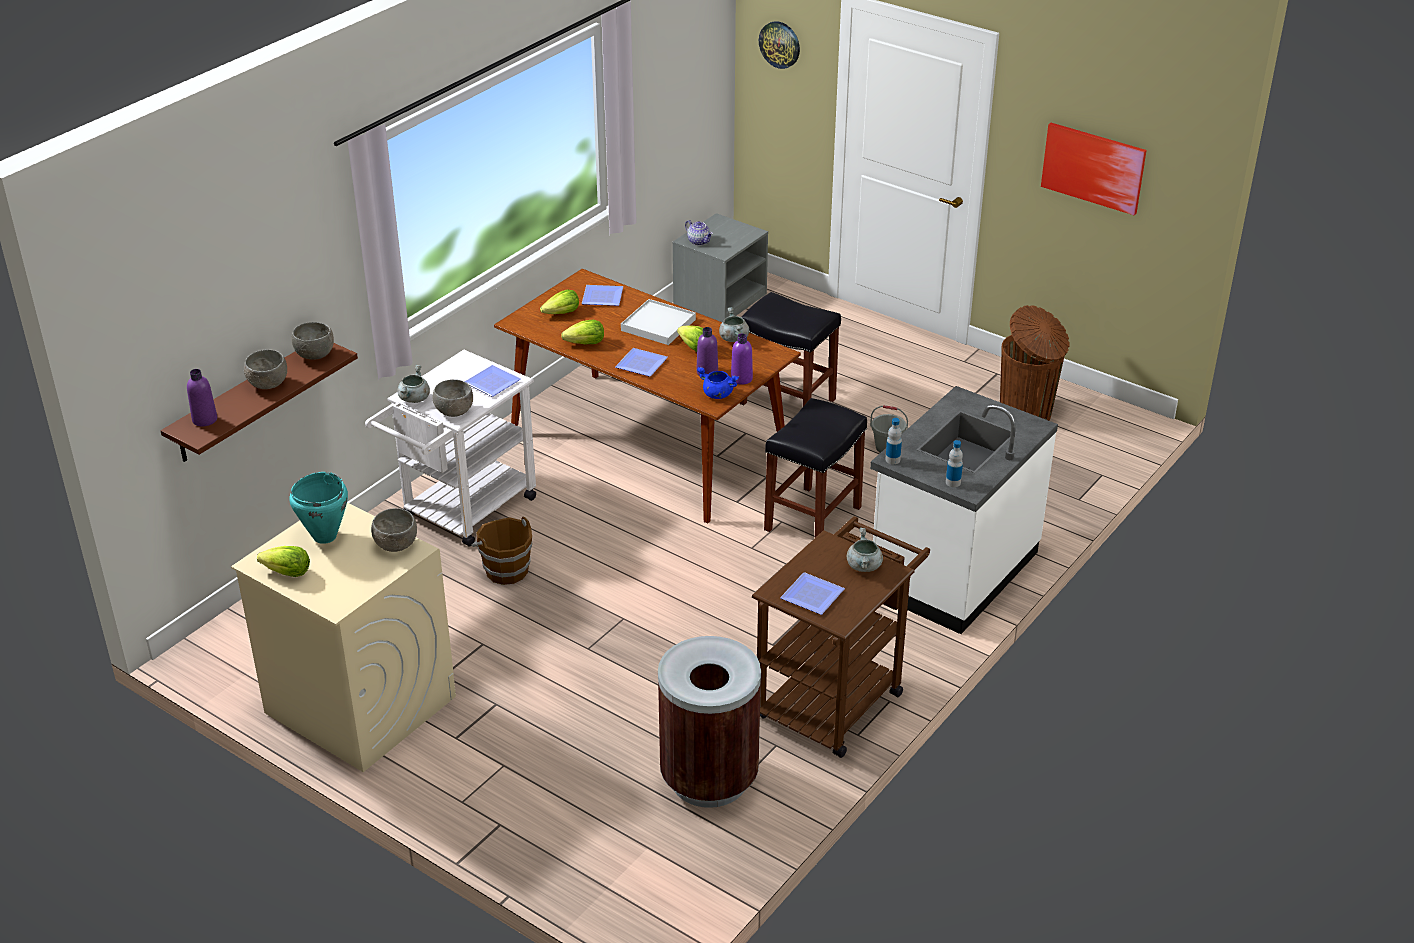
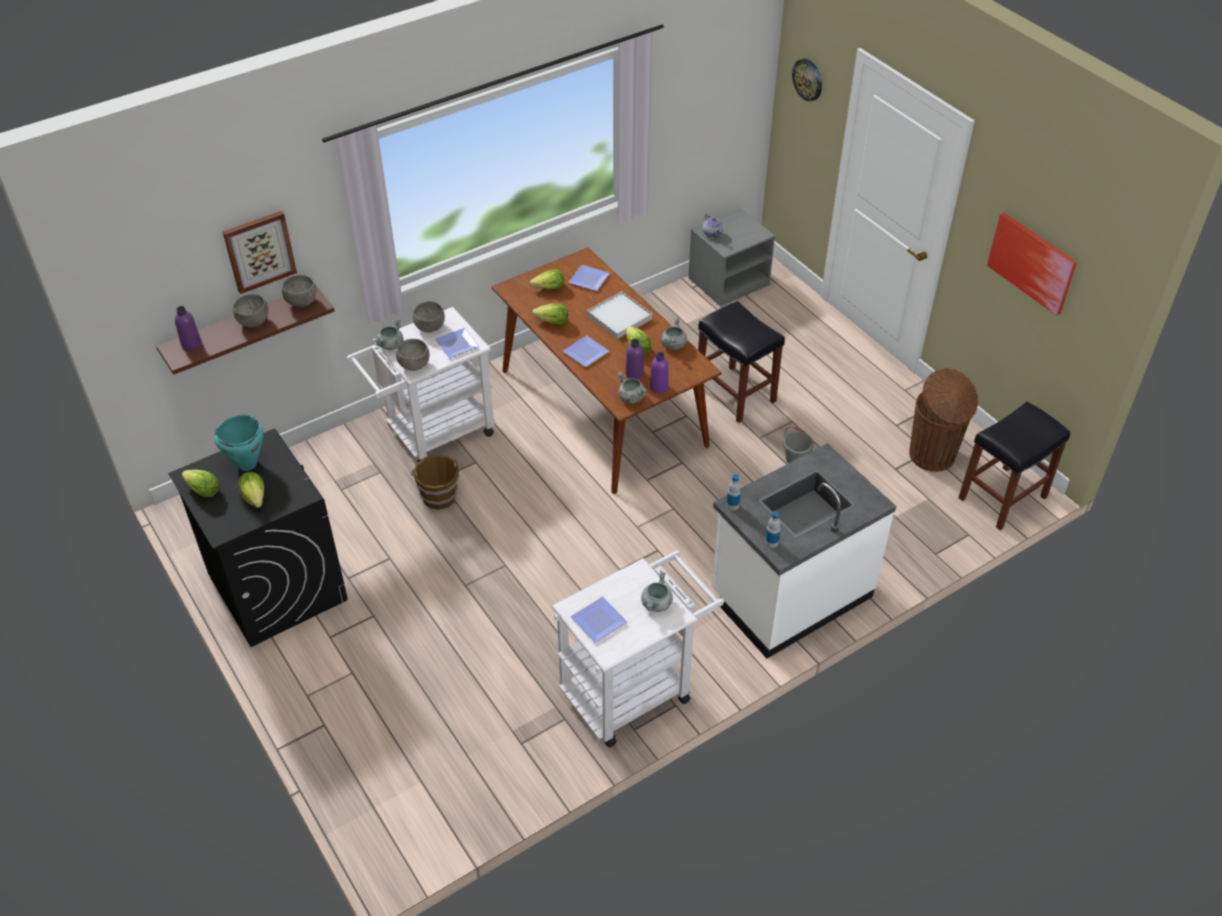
camera: 20 degrees right, 10 degrees up
(265, 294) = (259, 251): none -> picture
(355, 565) = (255, 497): none -> lettuce
(359, 704) = (276, 586): beige washing machine -> black washing machine
(395, 545) = (293, 487): grey bowl -> grey bowl (429, 327)
(709, 779) = (497, 734): brown trash can -> none
(717, 394) = (631, 397): blue cooking pot -> grey cooking pot
(813, 519) = (699, 513): black stool -> black stool (1002, 498)
(836, 697) = (634, 688): brown cart -> white cart

